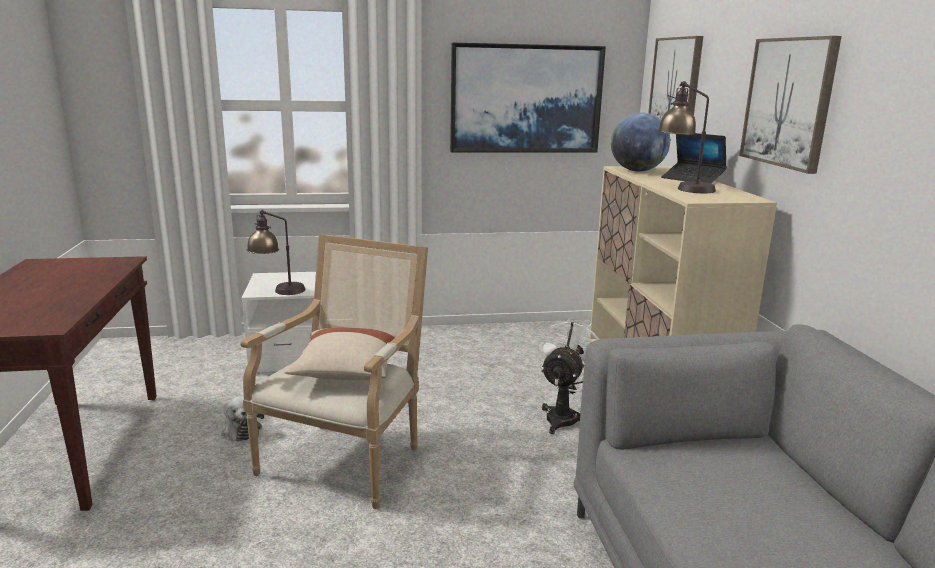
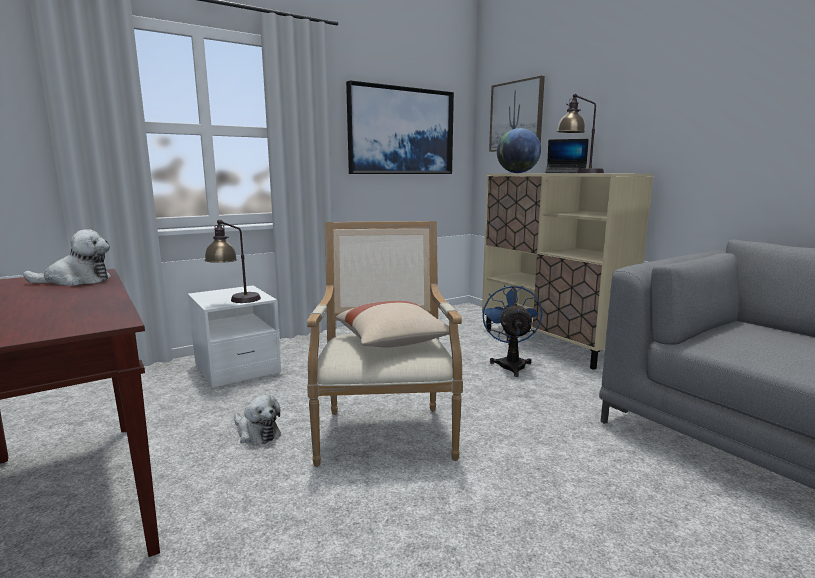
camera: 25 degrees left, 5 degrees down
(98, 270) = (76, 281): none -> plush toy
(564, 416) = (511, 364): white fan -> blue fan
(788, 102) = (648, 105): picture -> none

